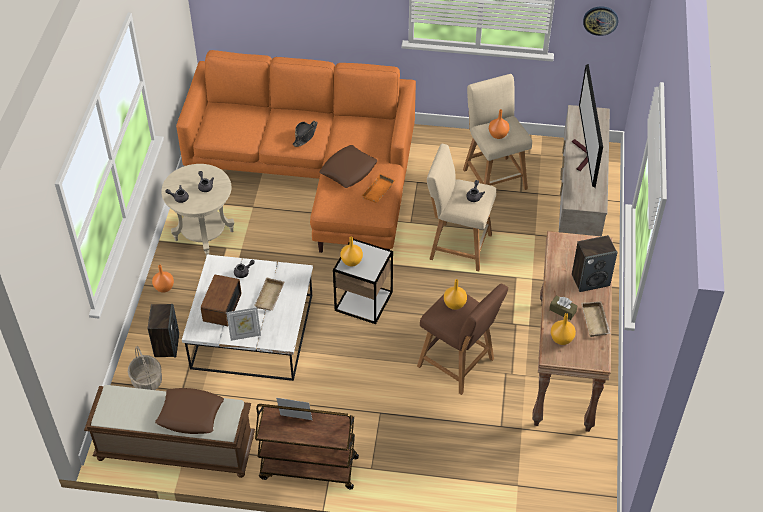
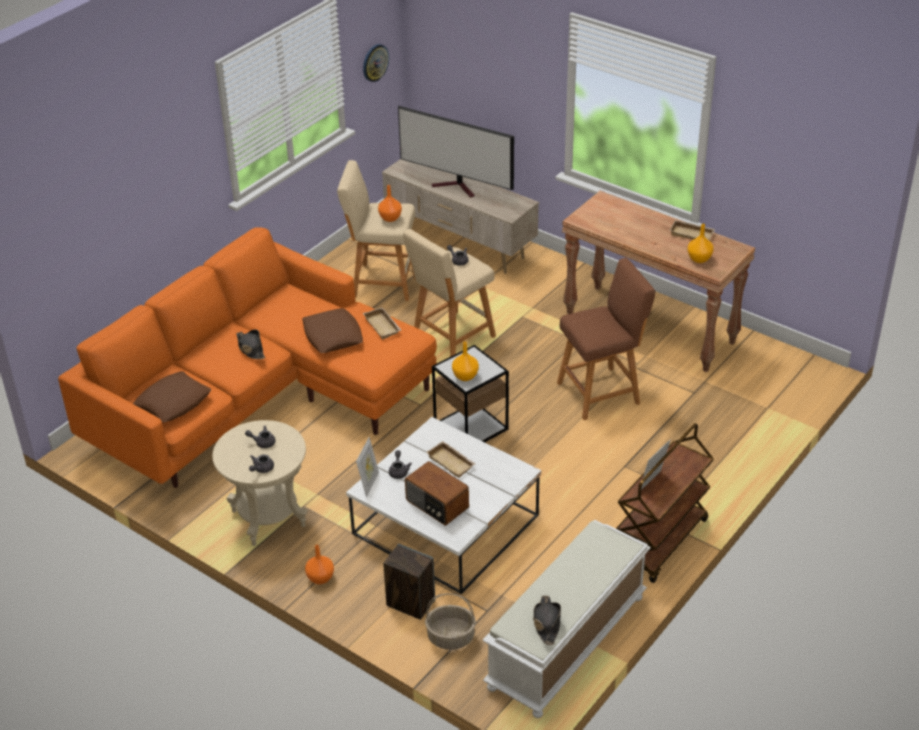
camera: 60 degrees left, 10 degrees down
(125, 413) = (547, 623): none -> black hat
(174, 449) = (567, 643): brown bench -> white bench
(190, 414) = (584, 567): brown pillow -> brown pillow (173, 402)
(245, 335) = (491, 498): picture frame -> picture frame (369, 483)
(379, 191) = (383, 326): orange tray -> beige tray
(454, 304) = (588, 321): orange vase -> none
(562, 311) = (666, 247): brown tissue box -> none
(590, 280) = (641, 219): speaker -> none

